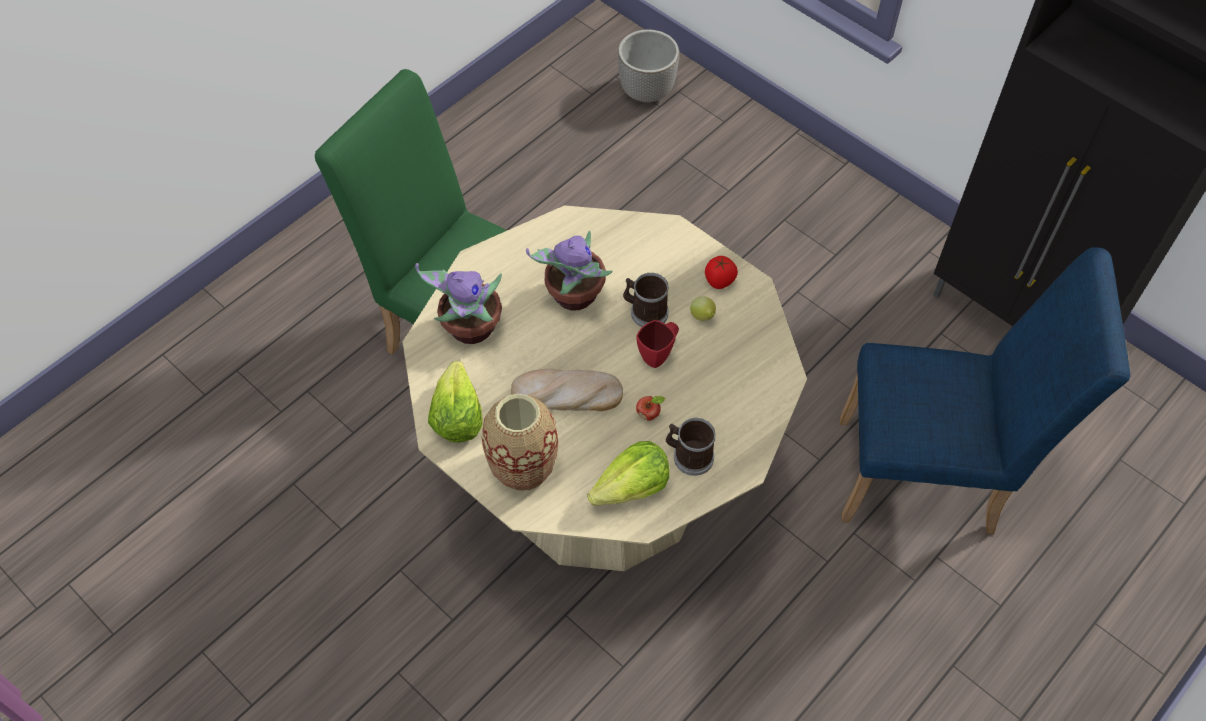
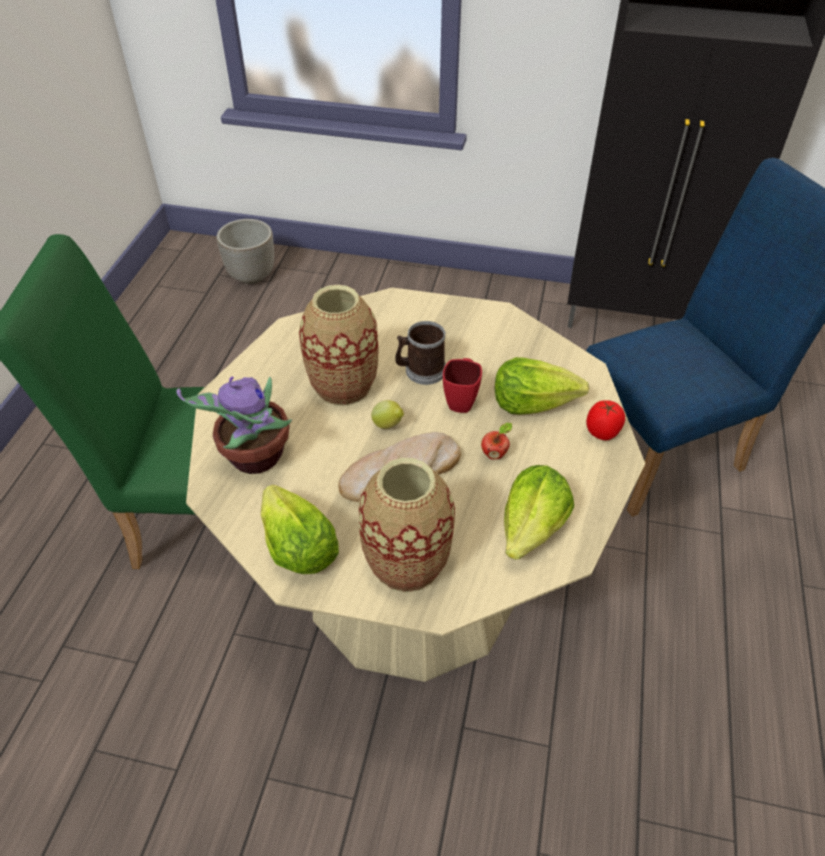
camera: 30 degrees left, 10 degrees down
(574, 296) = (343, 386): potted plant -> vase
(689, 456) = (561, 472): mug -> none
(703, 317) = (476, 354): lemon -> lemon (388, 425)
(715, 385) = (533, 402): none -> lettuce
(719, 282) = (468, 322): tomato -> tomato (602, 432)

